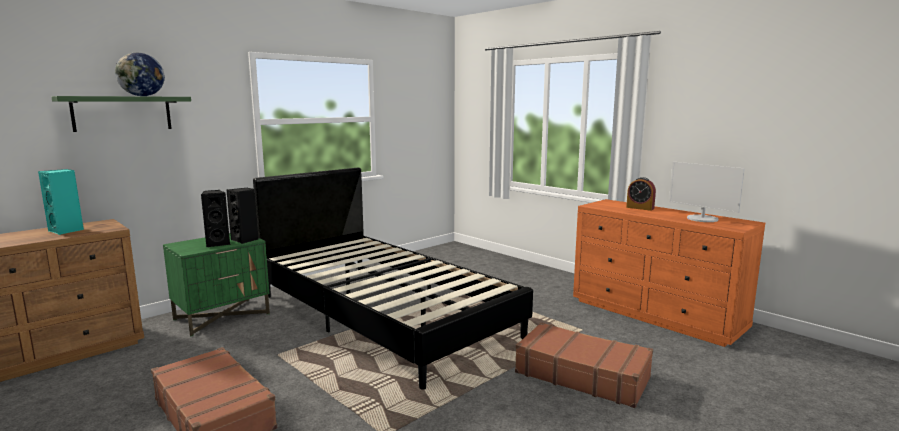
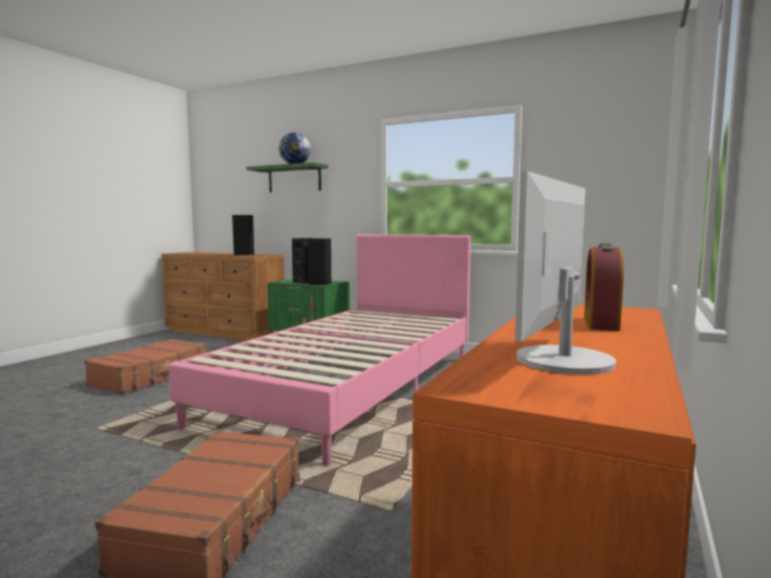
camera: 70 degrees right, 5 degrees down
(66, 231) = (244, 254): turquoise speaker -> black speaker
(383, 315) = (351, 387): black bed -> pink bed

